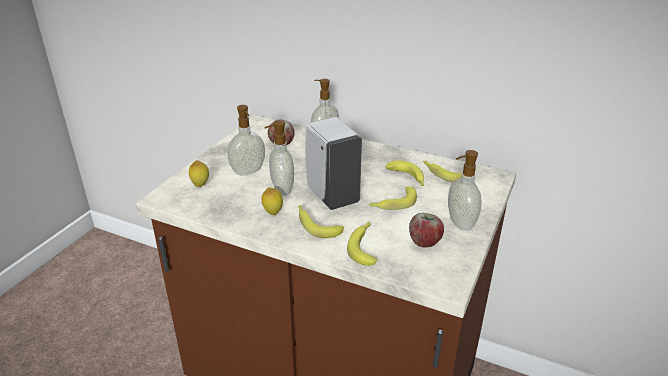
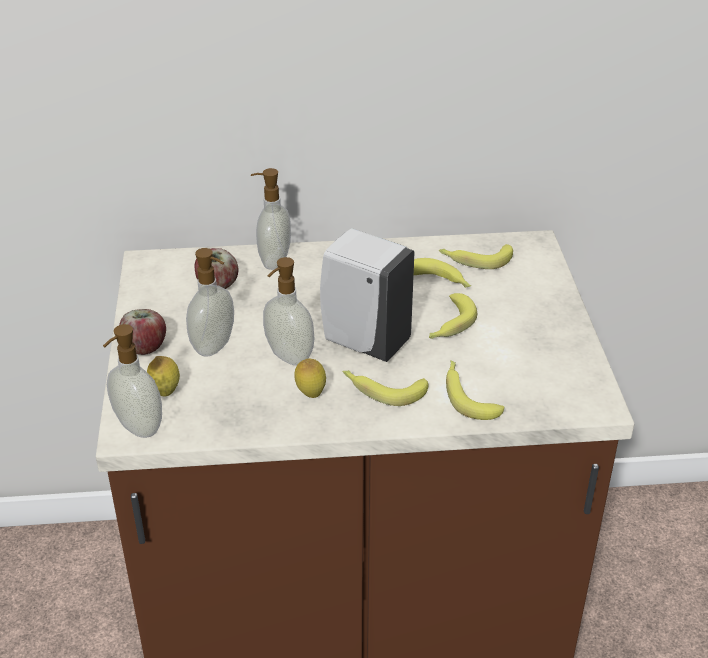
camera: 30 degrees left, 5 degrees up
(424, 242) = (529, 362): apple -> apple (145, 347)
(459, 223) = (546, 322): soap dispenser -> soap dispenser (137, 427)

